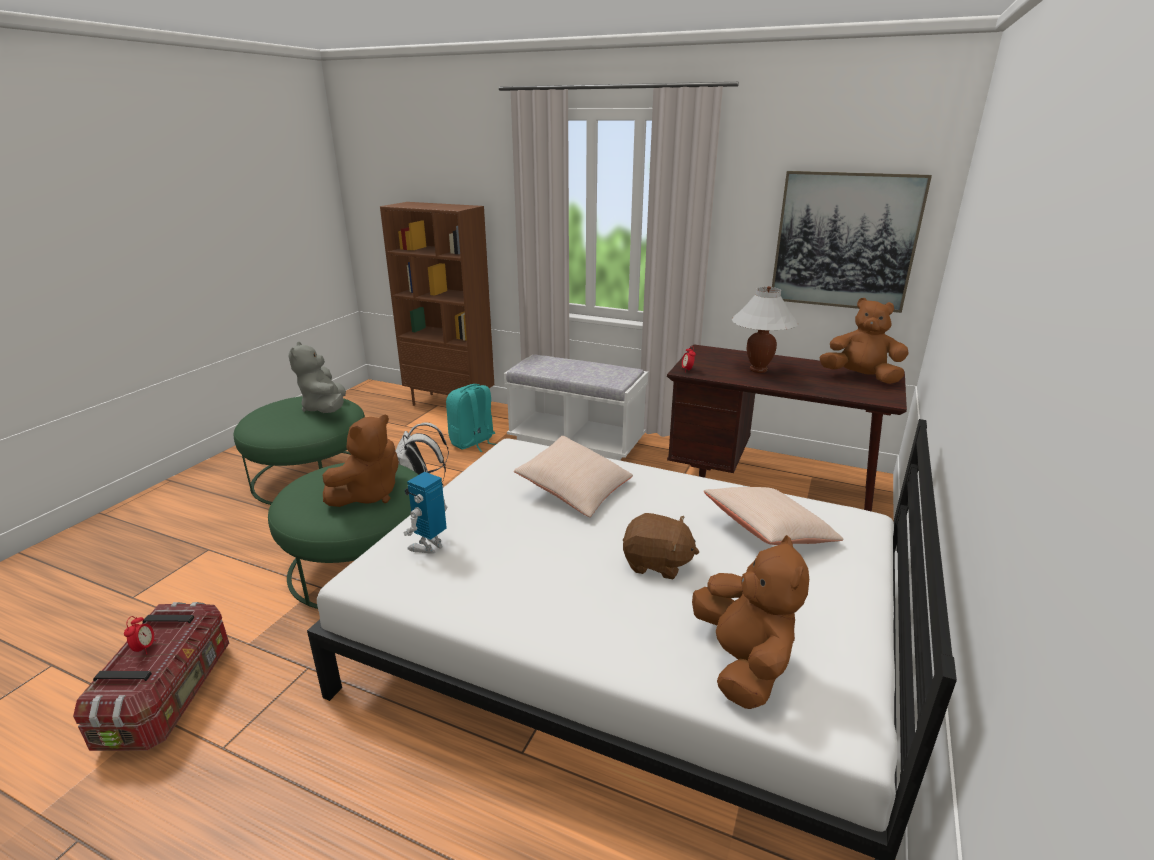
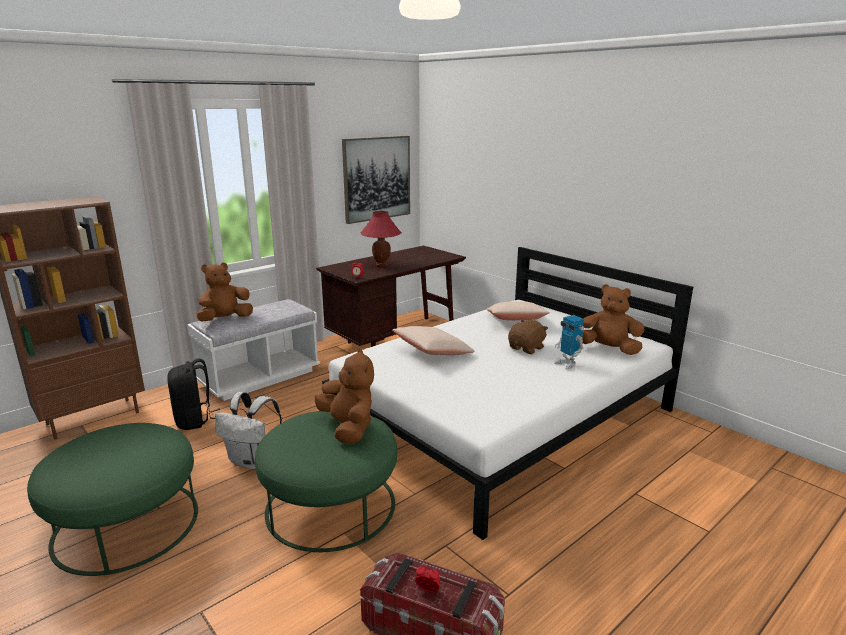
camera: 65 degrees left, 5 degrees down
(325, 409) = (129, 435): grey plush toy -> none
(429, 546) = (462, 403): toy robot -> toy robot (567, 364)
(473, 442) = (194, 420): turquoise backpack -> black backpack
(758, 370) = (381, 265): white table lamp -> red table lamp
(860, 377) = (420, 253): brown plush toy -> brown plush toy (225, 319)

